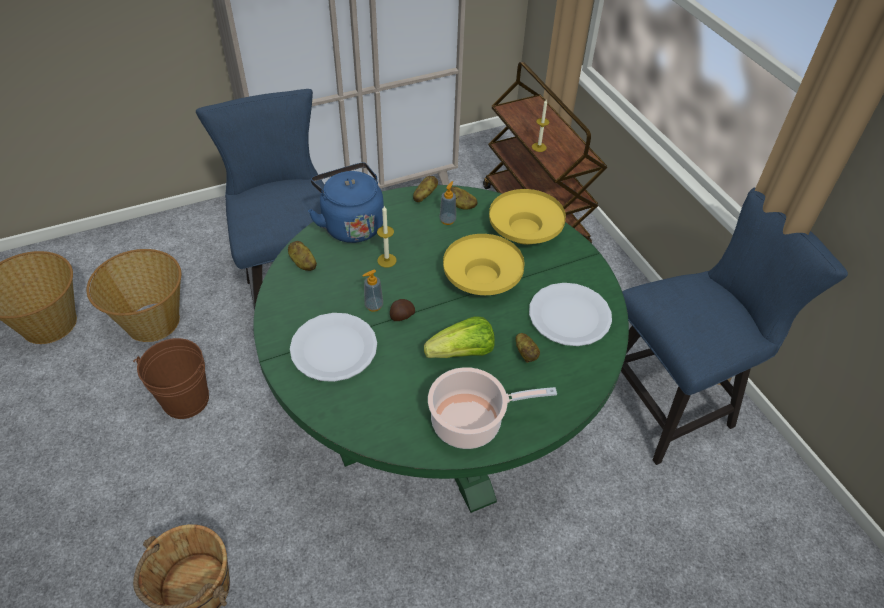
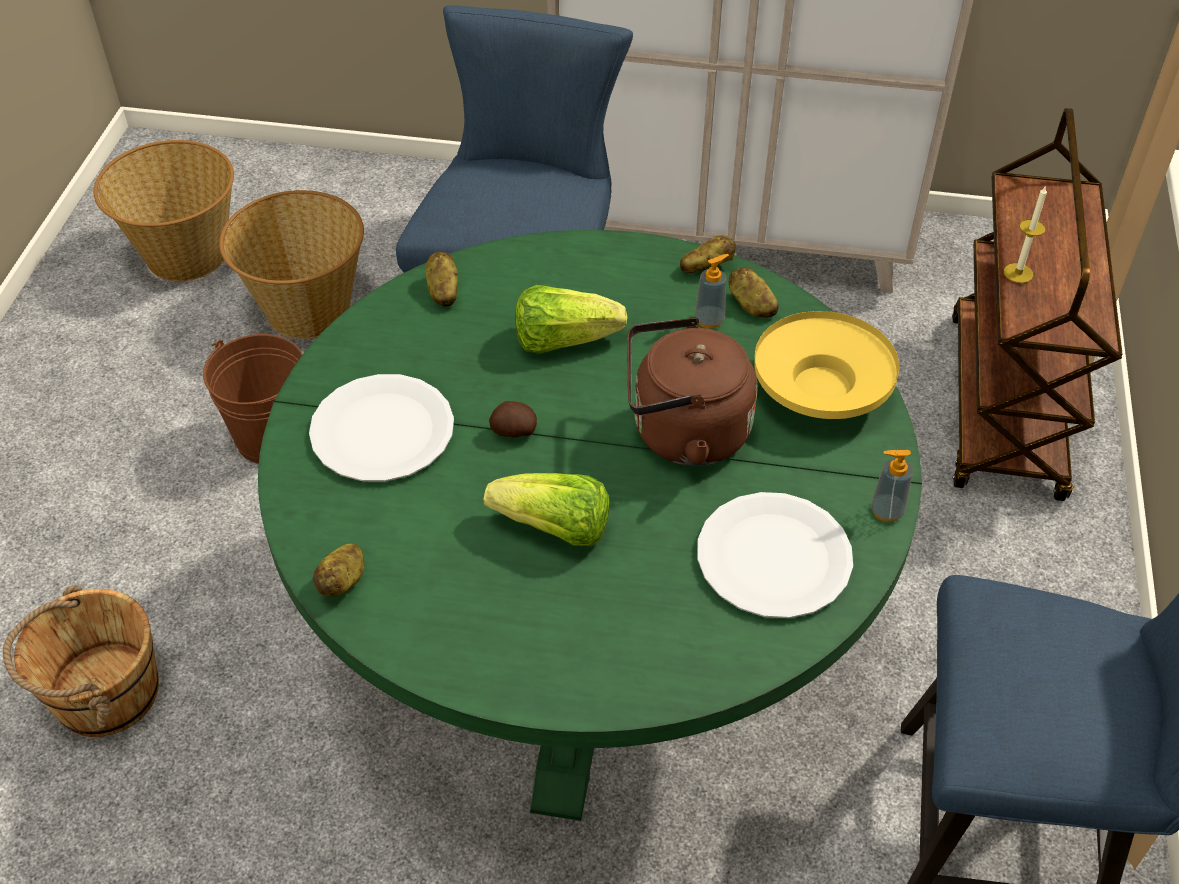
camera: 35 degrees right, 0 degrees up
(351, 224) = (558, 264): blue kettle -> none
(374, 305) = (488, 397): soap dispenser -> soap dispenser (886, 511)
(386, 260) = (563, 340): candle -> lettuce
(471, 422) = (479, 634): cooking pot -> none
(482, 279) = (683, 433): yellow bowl -> brown kettle
(526, 353) = (650, 579): potato -> potato (343, 581)

